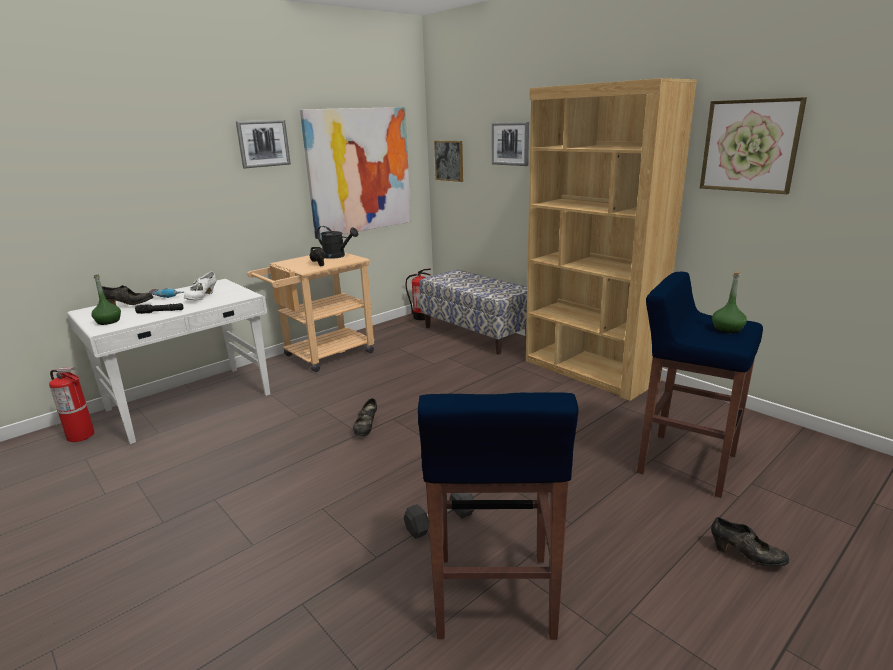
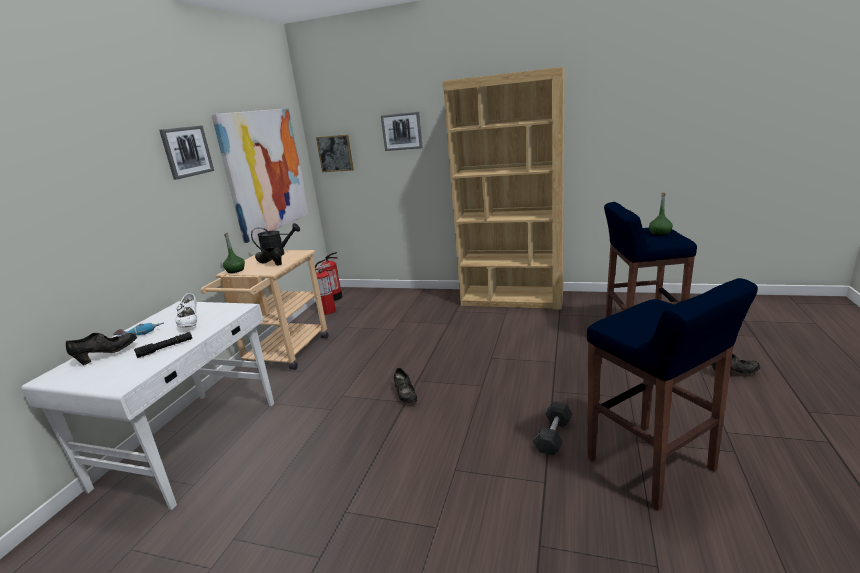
camera: 30 degrees left, 0 degrees up
(81, 435) = (88, 531): fire extinguisher -> fire extinguisher (328, 311)
(108, 321) = (113, 376): green bottle -> green bottle (235, 270)
(476, 334) = (397, 297): bench -> none
(750, 146) = (608, 112): picture -> none

